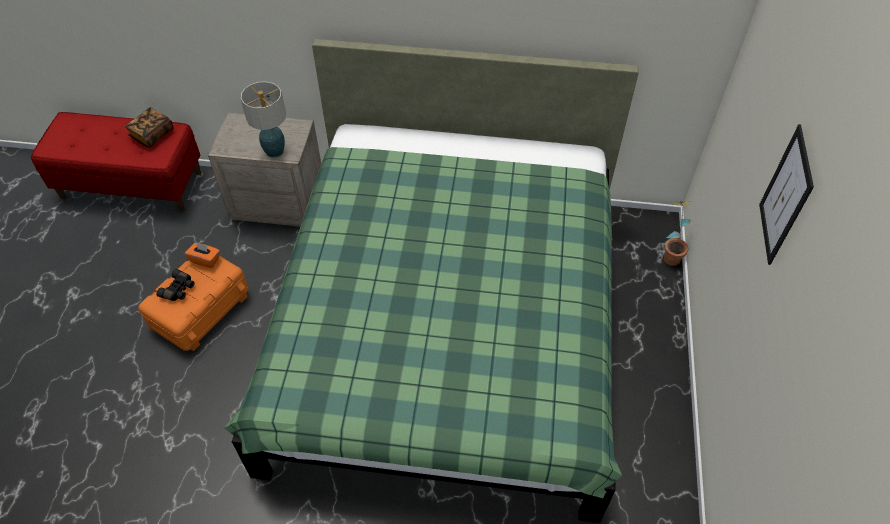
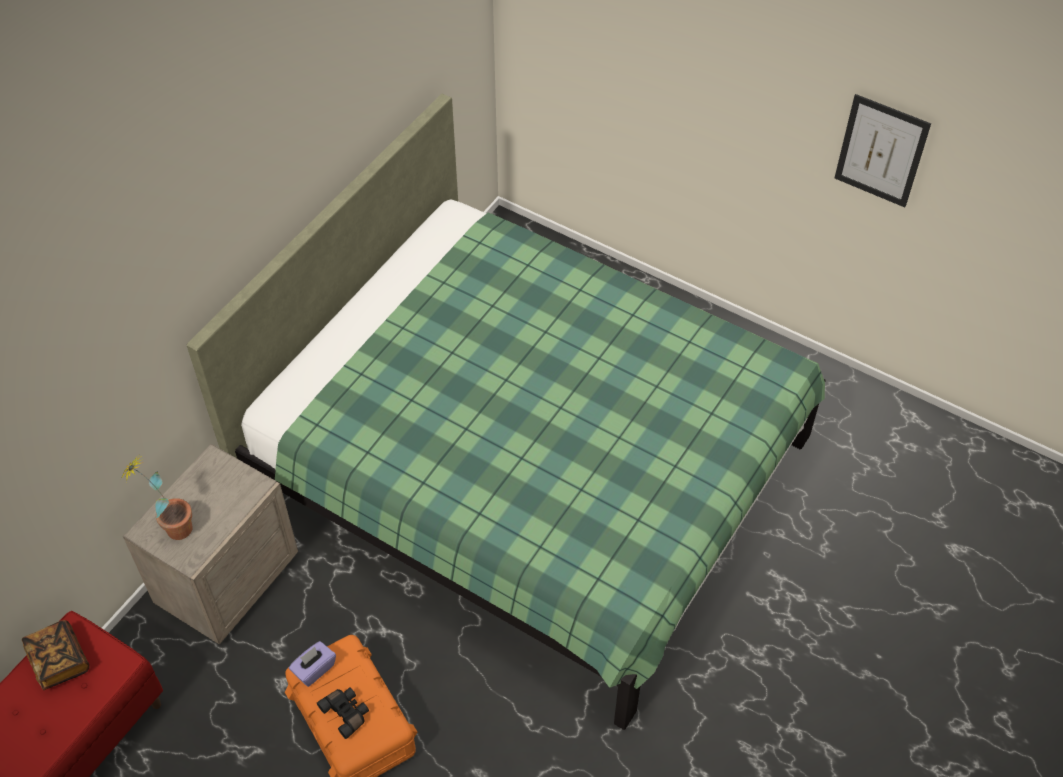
camera: 65 degrees left, 0 degrees up
(205, 260) = (314, 669): orange tissue box -> purple tissue box
(274, 150) = (238, 501): table lamp -> none
(670, 254) = (548, 238): potted plant -> potted plant (171, 527)
(785, 196) = (733, 65): picture -> picture (881, 151)

